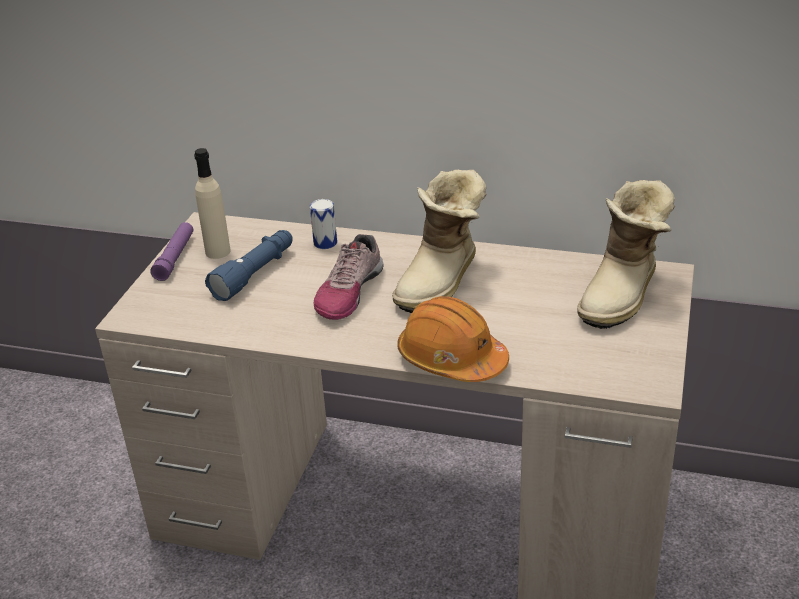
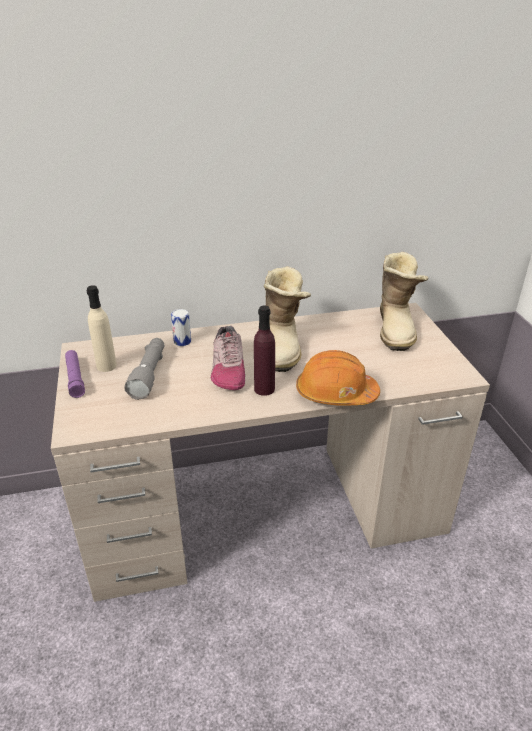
camera: 30 degrees left, 0 degrees up
(255, 274) = (149, 374): blue flashlight -> grey flashlight
(369, 328) = (264, 389): none -> purple bottle

